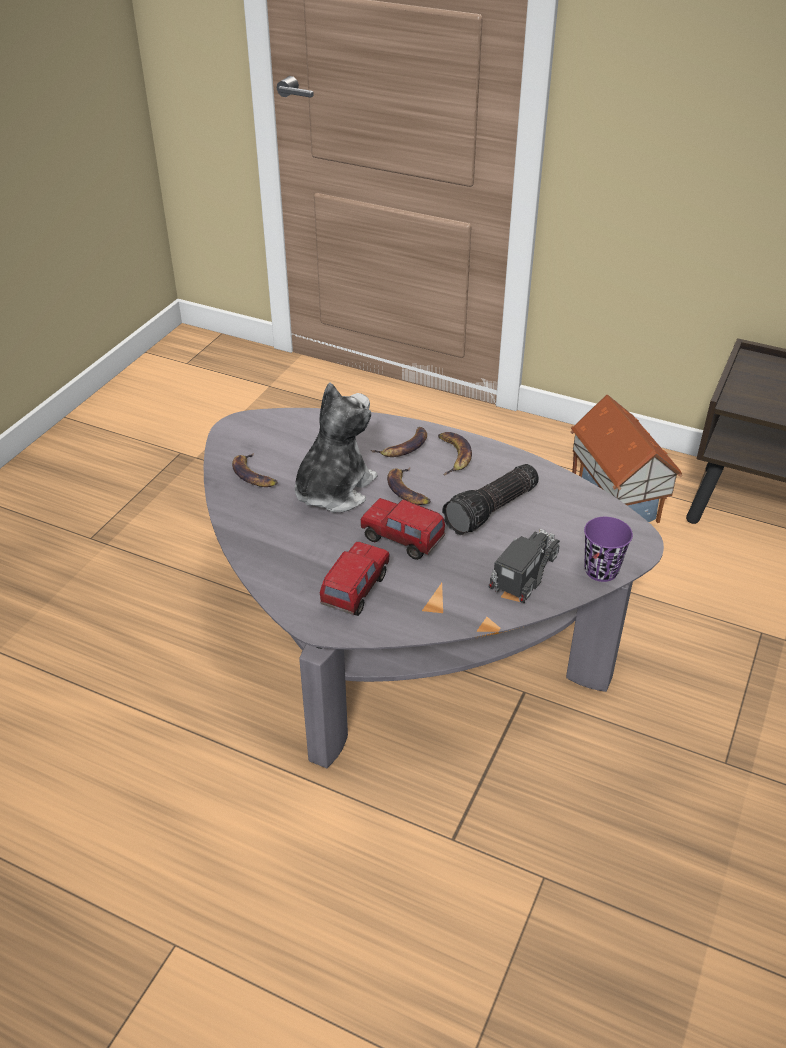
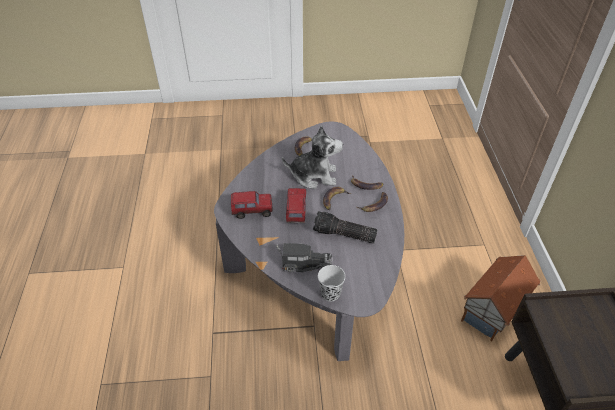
camera: 60 degrees right, 5 degrees up
(601, 570) = (330, 293): purple cup -> black cup

